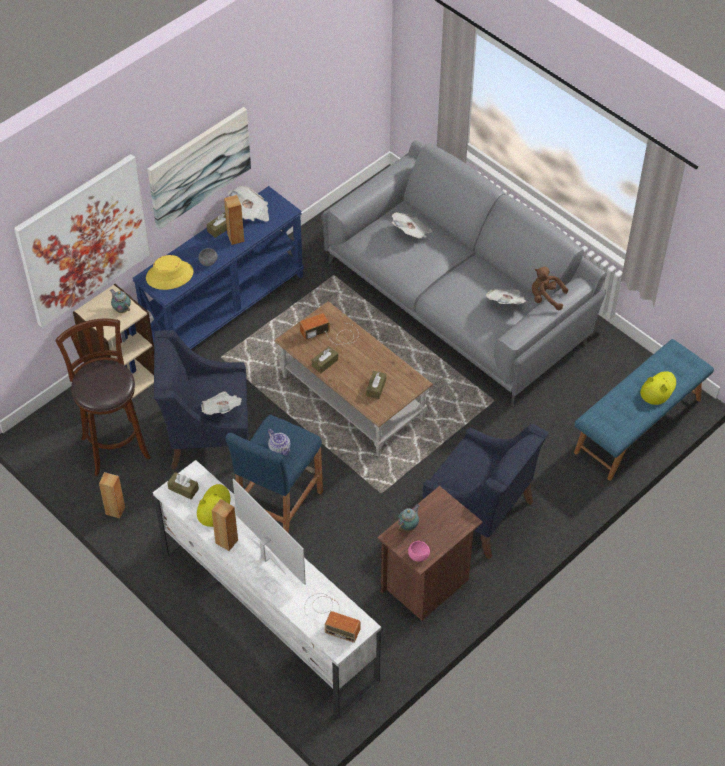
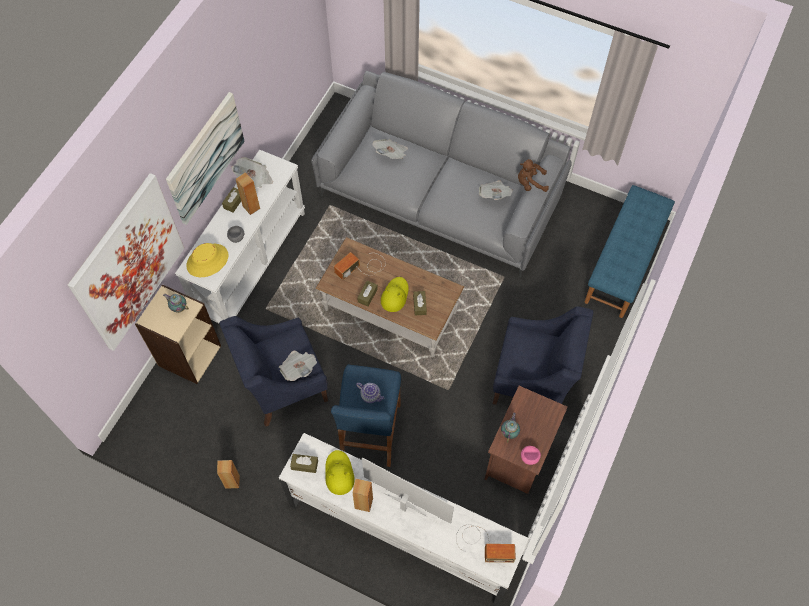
camera: 20 degrees left, 10 degrees up
(114, 445) = (207, 420): brown stool -> none
(224, 308) = (250, 262): blue console table -> white console table
(658, 389) = (642, 234): yellow hat -> yellow hat (394, 295)

